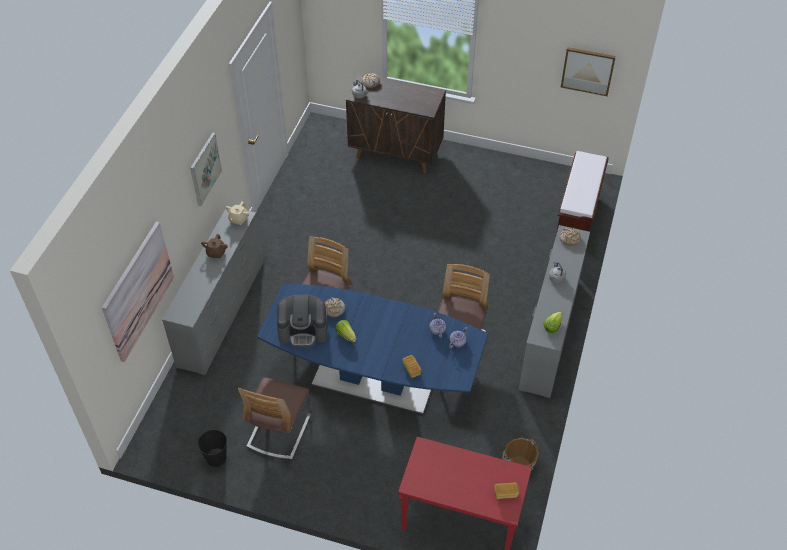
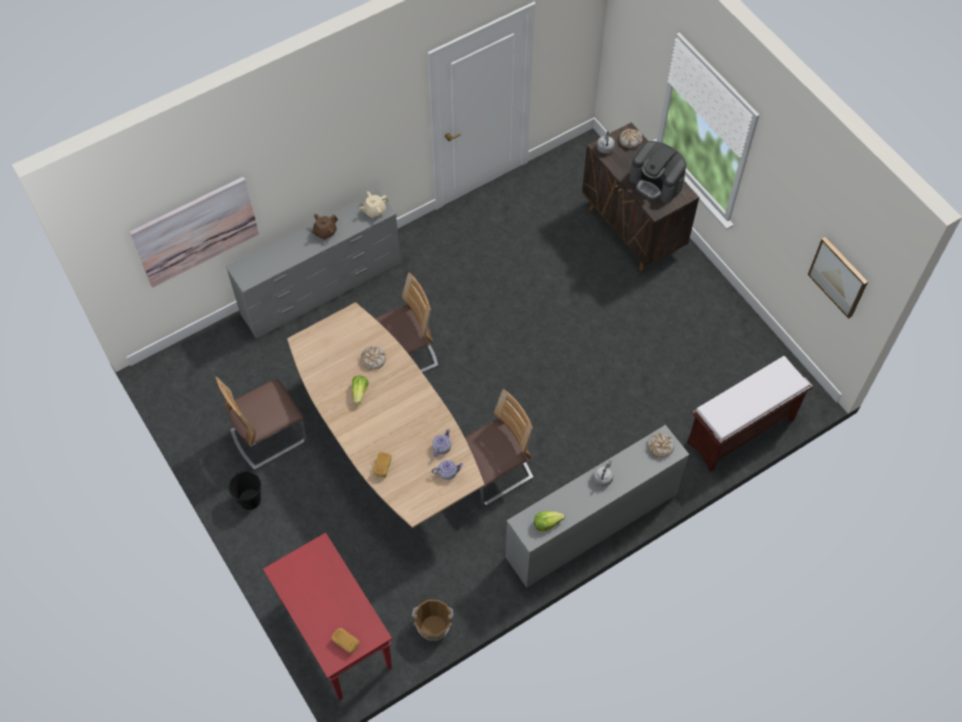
camera: 40 degrees right, 10 degrees up
(205, 169) = (349, 146): picture -> none
(216, 457) = (199, 421): black bucket -> black bucket (250, 499)
(303, 330) = (329, 361): coffee machine -> coffee machine (656, 182)
(373, 380) = (388, 449): blue dining table -> brown dining table

